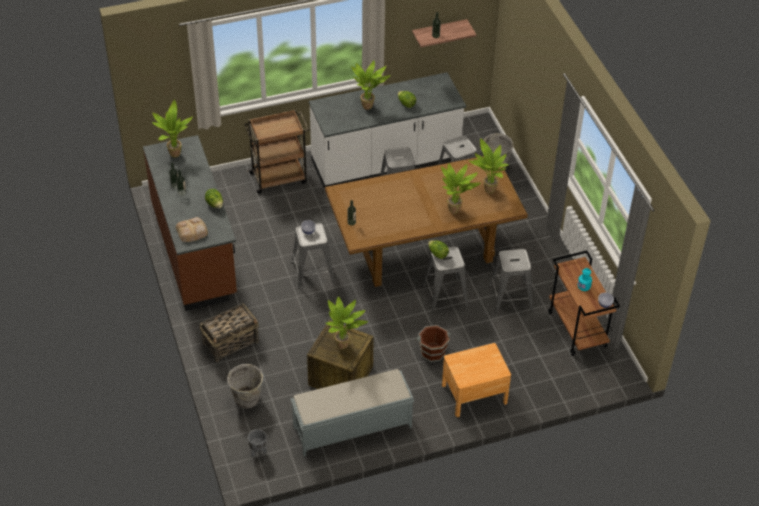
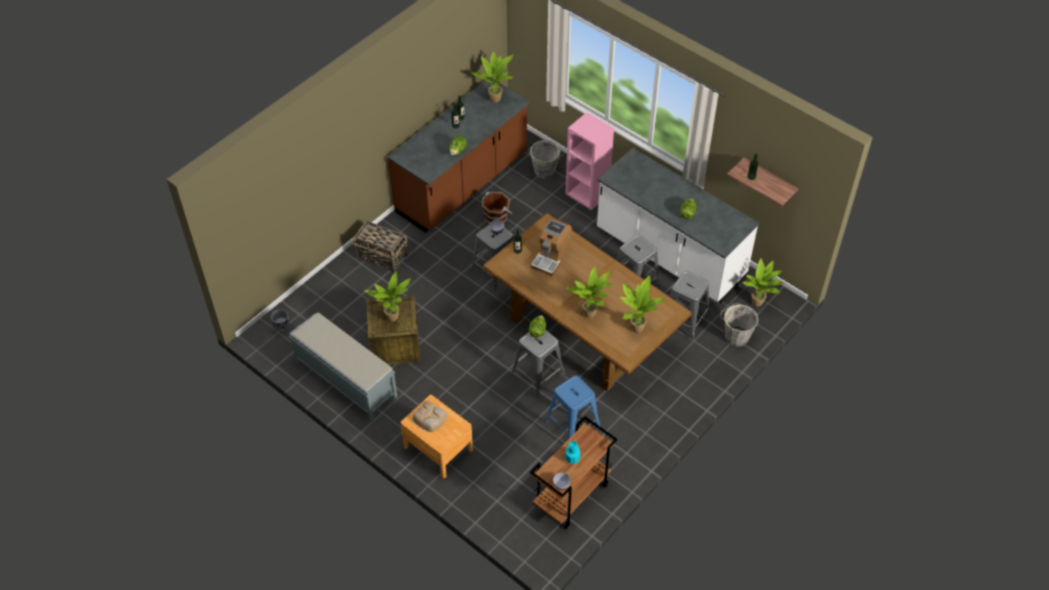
camera: 60 degrees right, 5 degrees up
(192, 231) = (417, 153): bread -> bread (430, 418)
(247, 399) = (330, 296): grey bucket -> grey bucket (544, 172)
(279, 177) = (587, 194): brown cart -> pink bookcase
(369, 106) = (661, 190): potted plant -> potted plant (758, 304)
(376, 205) = (551, 257): none -> coffee machine
(432, 351) = (466, 396): brown bucket -> brown bucket (496, 216)
(510, 297) = (572, 425): grey stool -> blue stool

